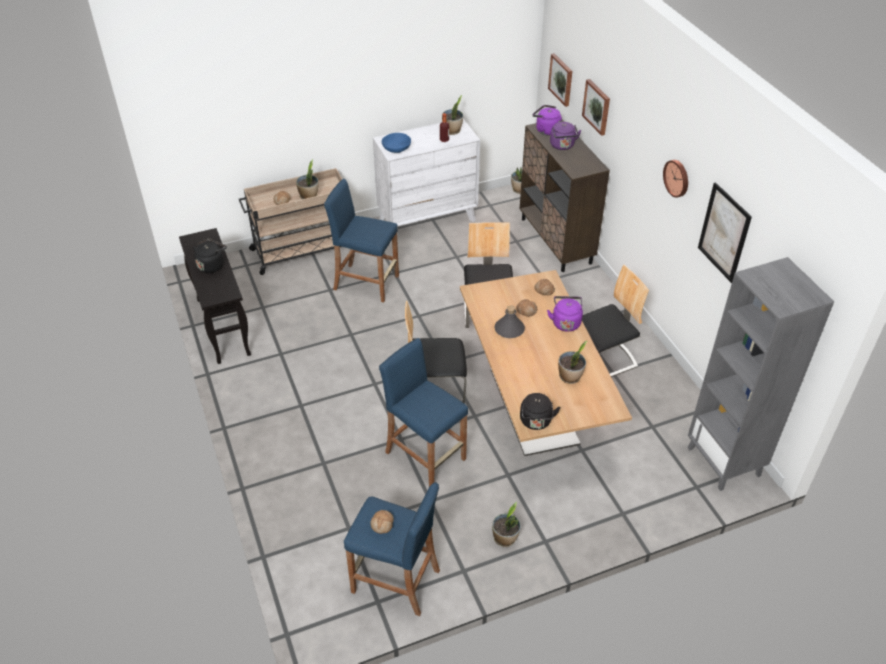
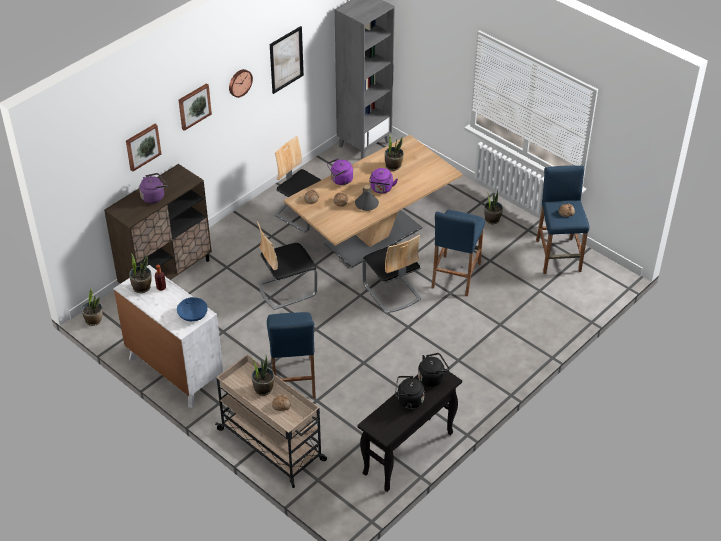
camera: 115 degrees left, 0 degrees up
(536, 422) = (443, 170): black kettle -> black kettle (432, 378)
(546, 130) = (132, 212): purple kettle -> purple kettle (381, 189)
(561, 79) = (88, 186): picture -> picture (194, 106)

